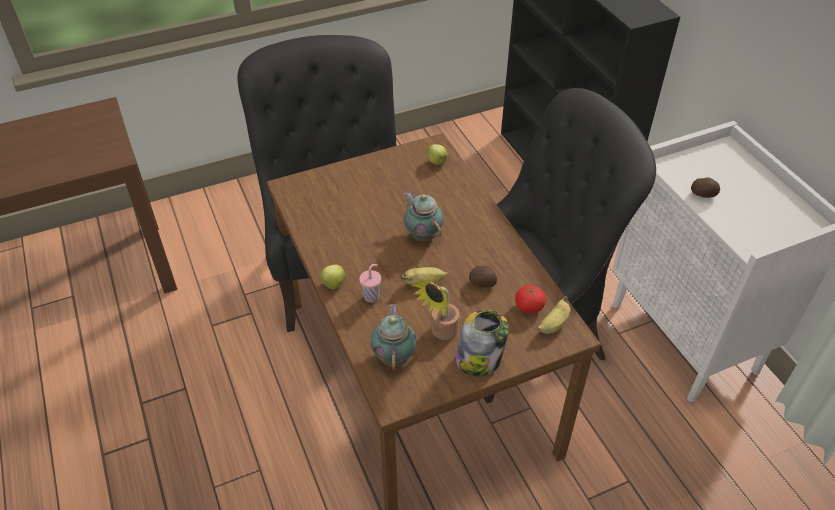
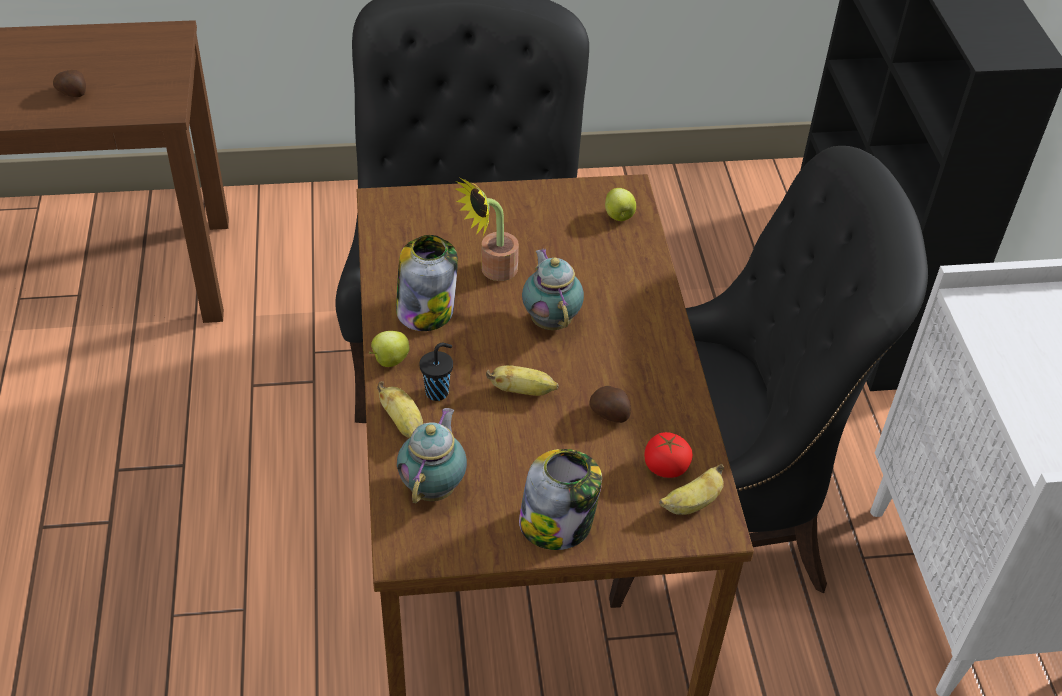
camera: 15 degrees right, 0 degrees up
(343, 247) = (426, 310): none -> jar
(358, 322) = (403, 423): none -> banana
(372, 296) = (438, 392): pink cup -> black cup
(441, 333) = (516, 471): potted plant -> potted plant (492, 271)
(703, 195) = (1011, 362): potato -> potato (73, 93)

